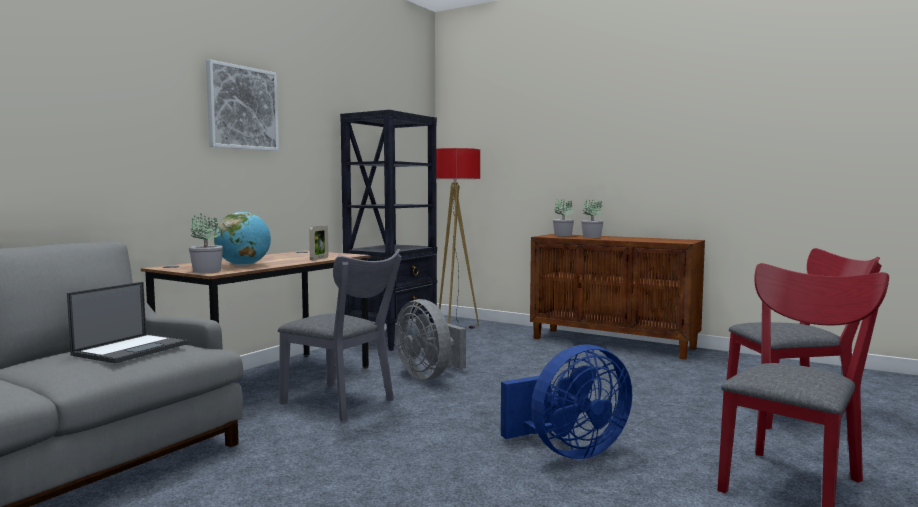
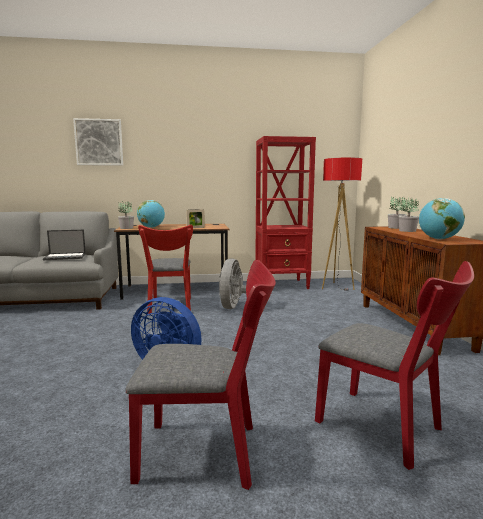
camera: 50 degrees right, 5 degrees up
(242, 108) = (185, 144): picture -> picture (99, 142)
(343, 403) = (170, 307): grey chair -> red chair
(392, 339) = (282, 285): black bookcase -> red bookcase
(660, 241) = (439, 239): none -> globe

